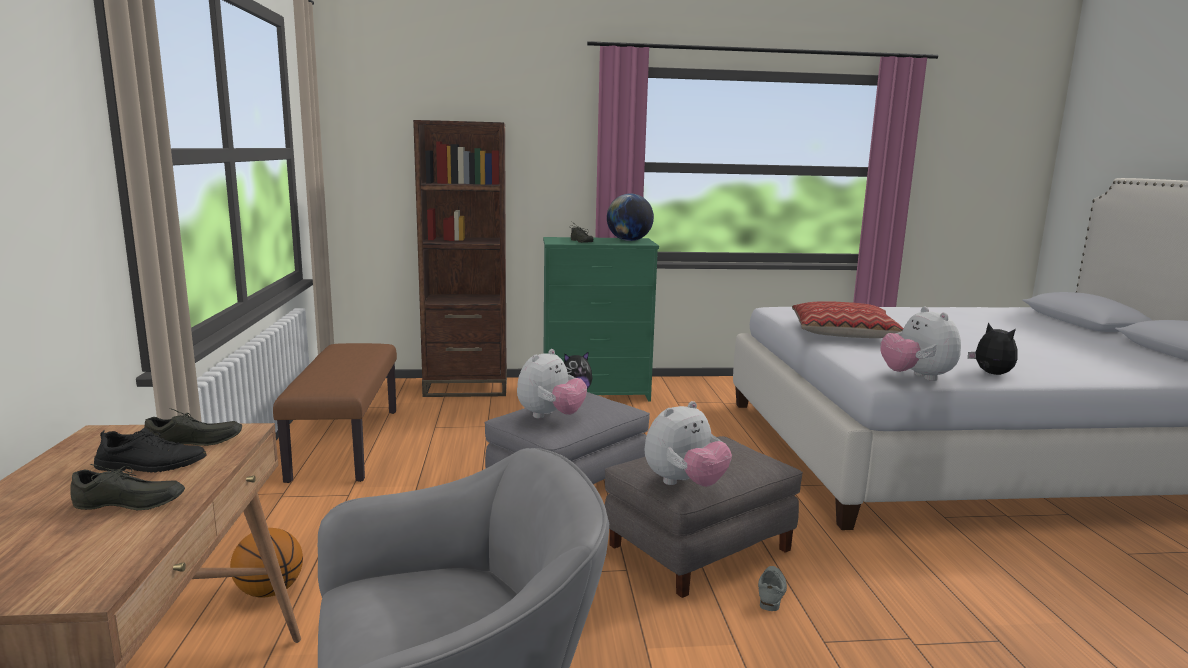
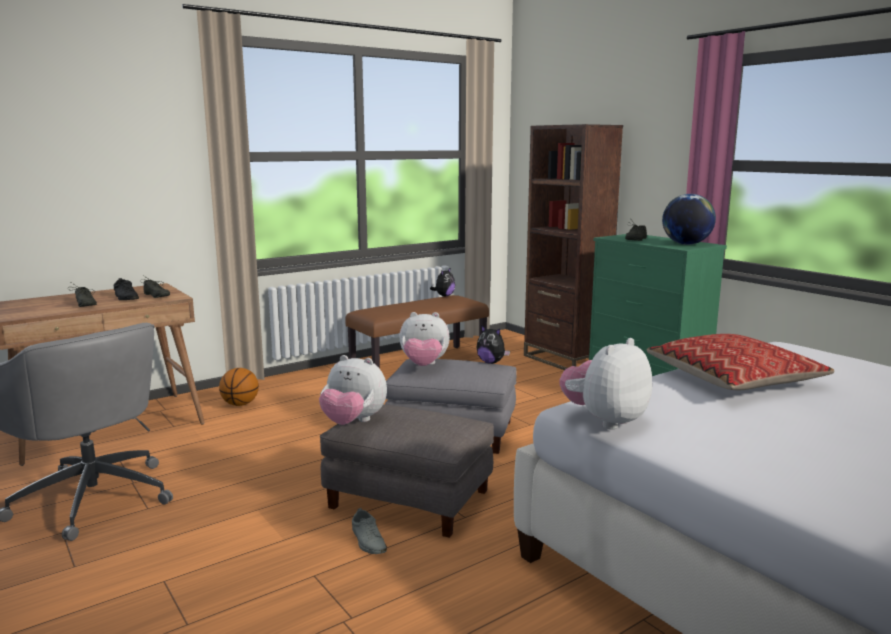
camera: 60 degrees right, 0 degrees up
(771, 592) = (368, 541): grey shoe -> grey shoe turned 75 degrees clockwise
(991, 374) = (704, 454): plush toy -> plush toy (444, 296)

